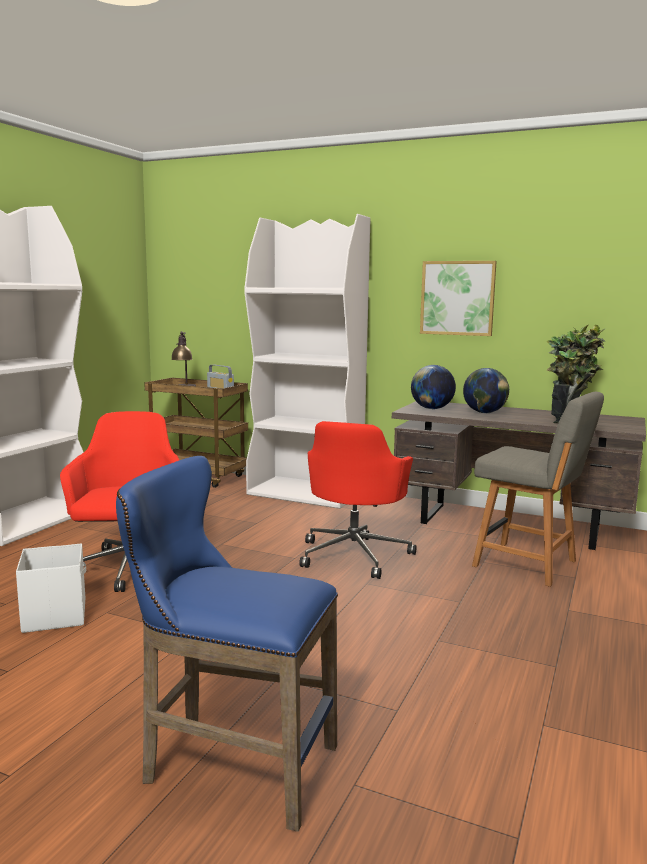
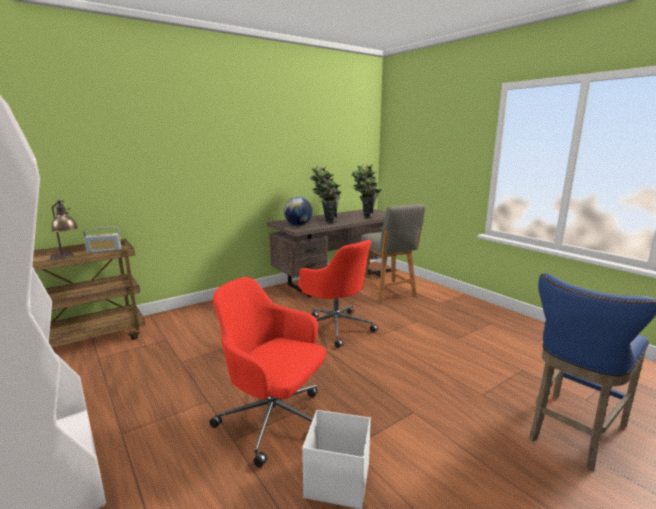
camera: 60 degrees left, 5 degrees up
(306, 493) = (210, 311): white bookcase -> none
(457, 298) = (283, 151): picture -> none
(484, 413) = (325, 221): globe -> potted plant
(528, 564) = (388, 293): grey chair -> grey chair turned 90 degrees clockwise

